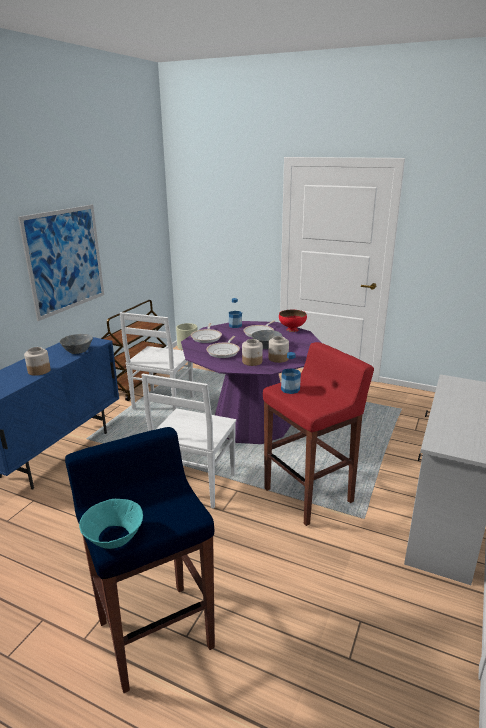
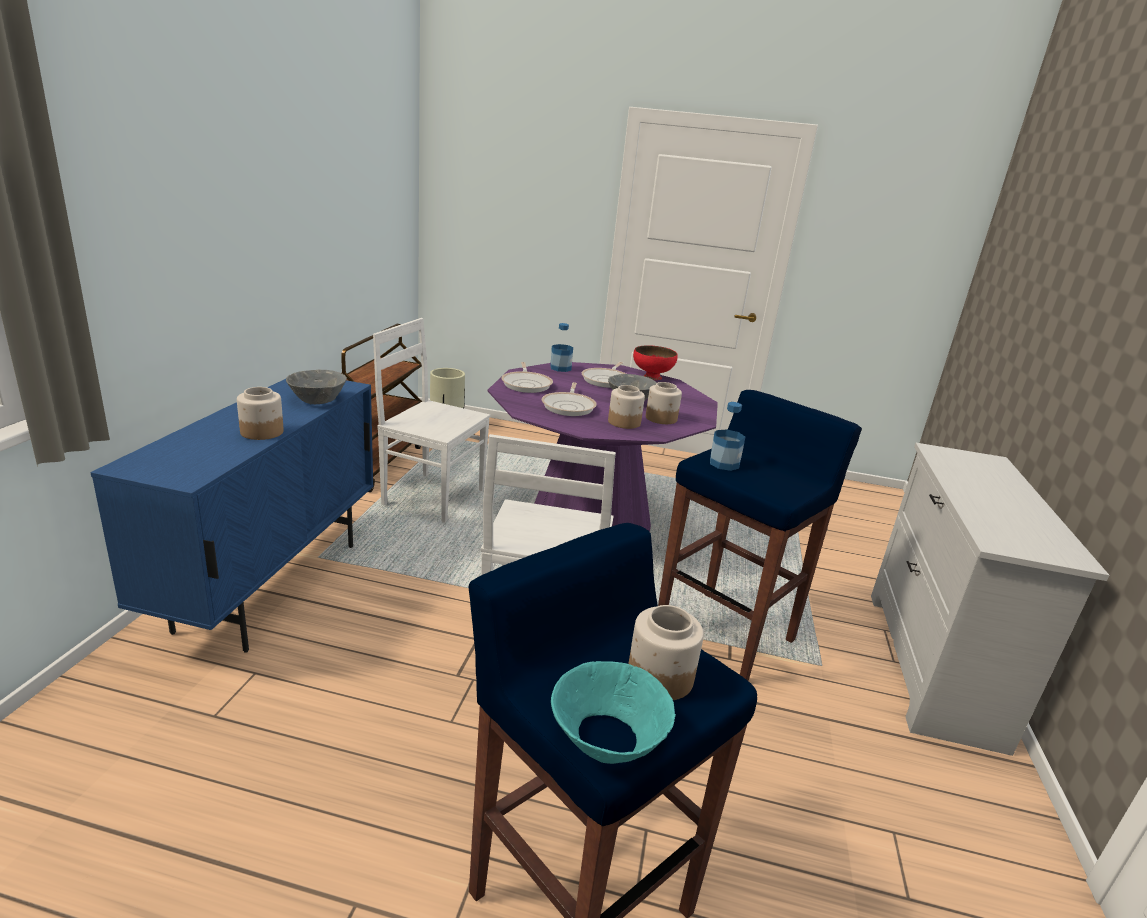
camera: 15 degrees left, 0 degrees up
(65, 260) = (278, 238): picture -> none
(161, 510) = (659, 677): none -> jar
(162, 404) = (431, 496): white chair -> white chair turned 105 degrees clockwise
(309, 495) = (726, 633): red stool -> blue stool

